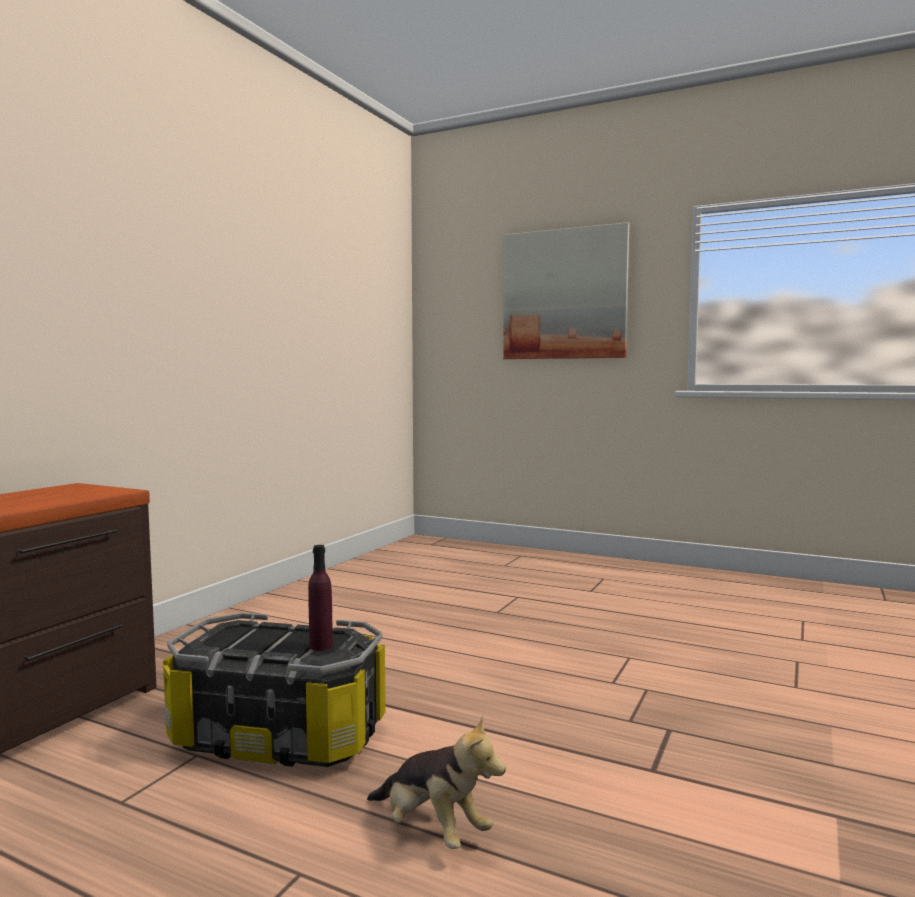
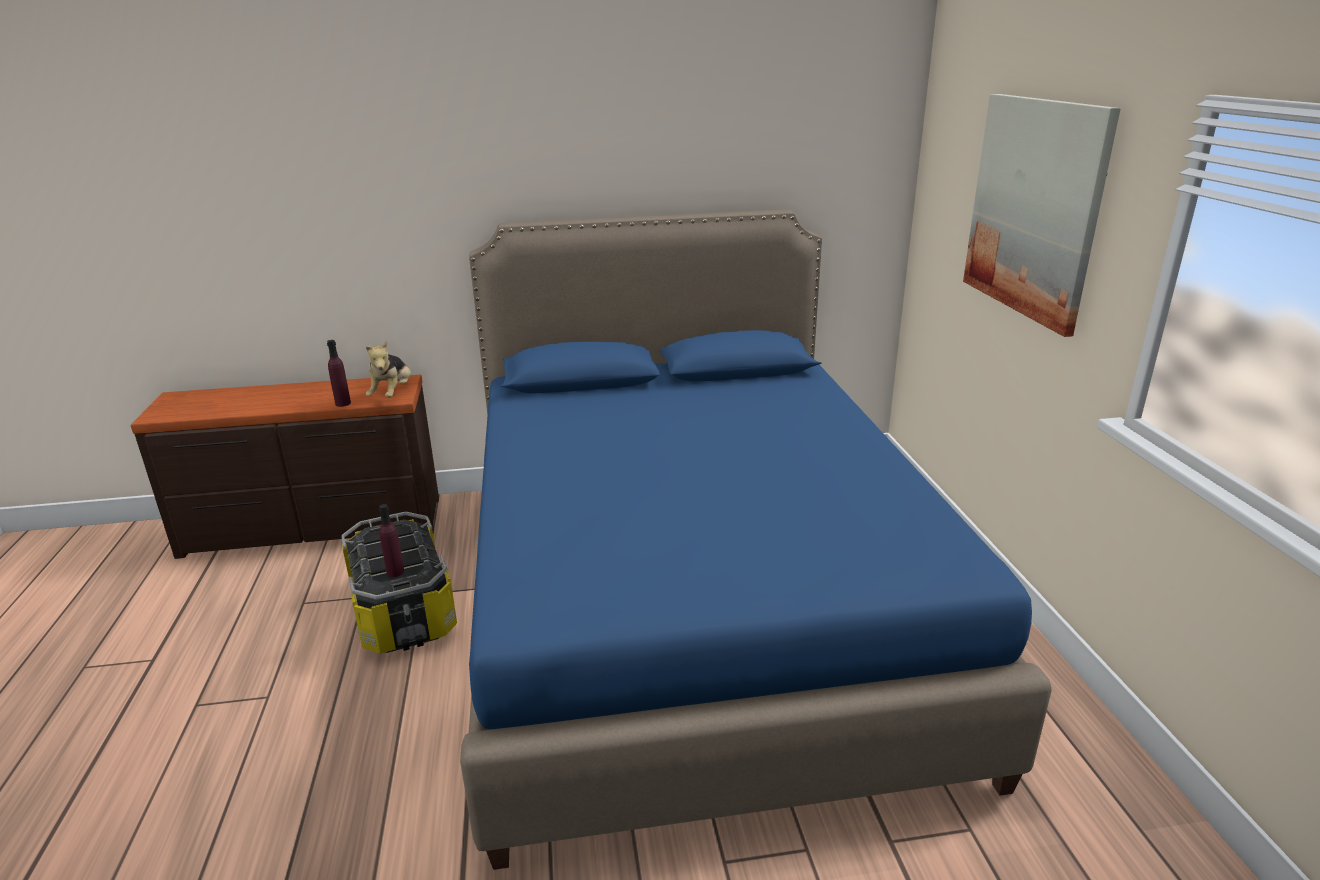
camera: 55 degrees right, 20 degrees up
(49, 503) = (343, 403): none -> purple bottle
(432, 830) = (330, 725): plush toy -> plush toy (392, 394)
(492, 620) = (692, 605): none -> blue bed

